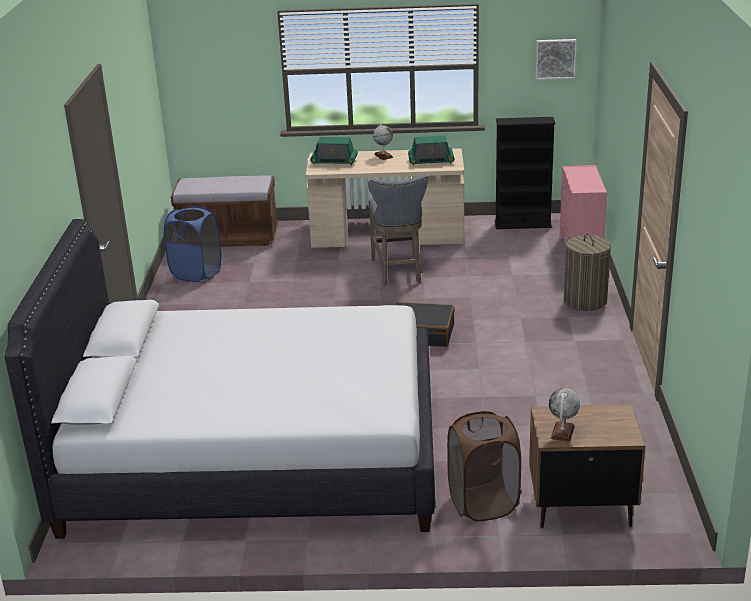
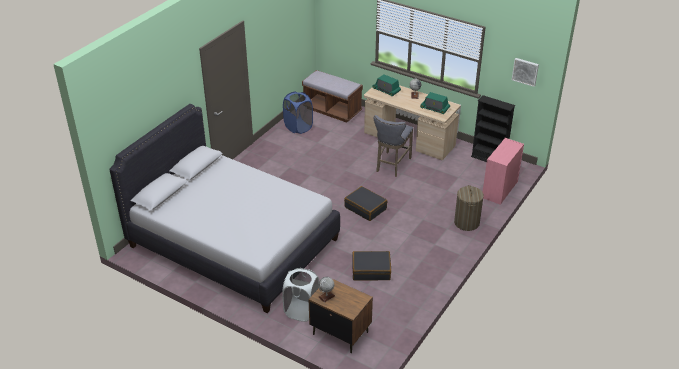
camera: 30 degrees right, 10 degrees up
(483, 503) = (301, 311): brown laundry basket -> white laundry basket
(524, 406) = (371, 270): none -> black suitcase

